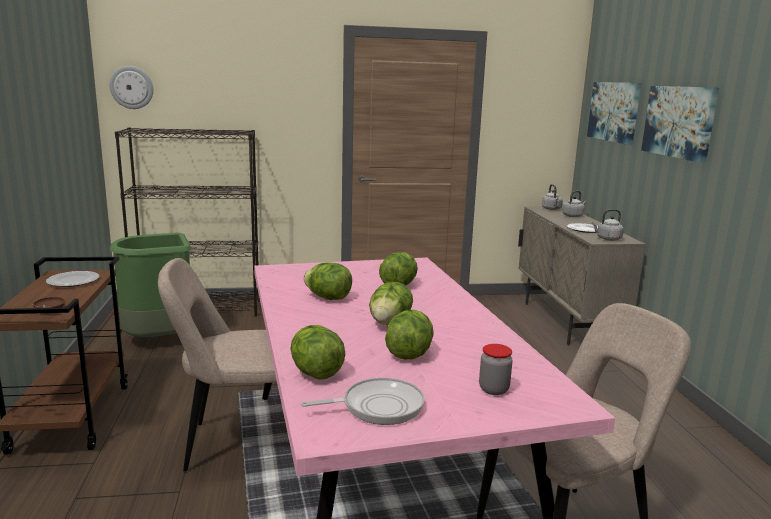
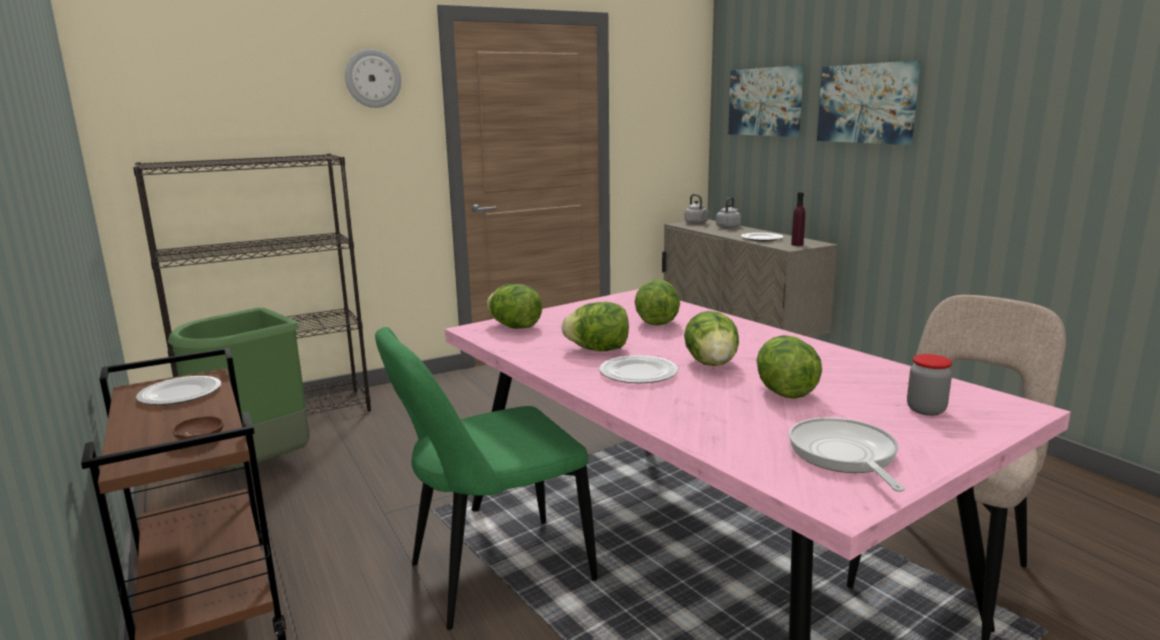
camera: 20 degrees left, 0 degrees up
(131, 87) = (135, 101): wall clock -> wall clock (373, 78)
(240, 444) = (492, 574): beige chair -> green chair
(316, 372) = (717, 435): lettuce -> lettuce (515, 327)
(330, 320) = (639, 373): none -> plate
(378, 407) = (844, 455): frying pan -> frying pan turned 60 degrees counterclockwise
(607, 239) = (797, 244): grey kettle -> purple bottle

